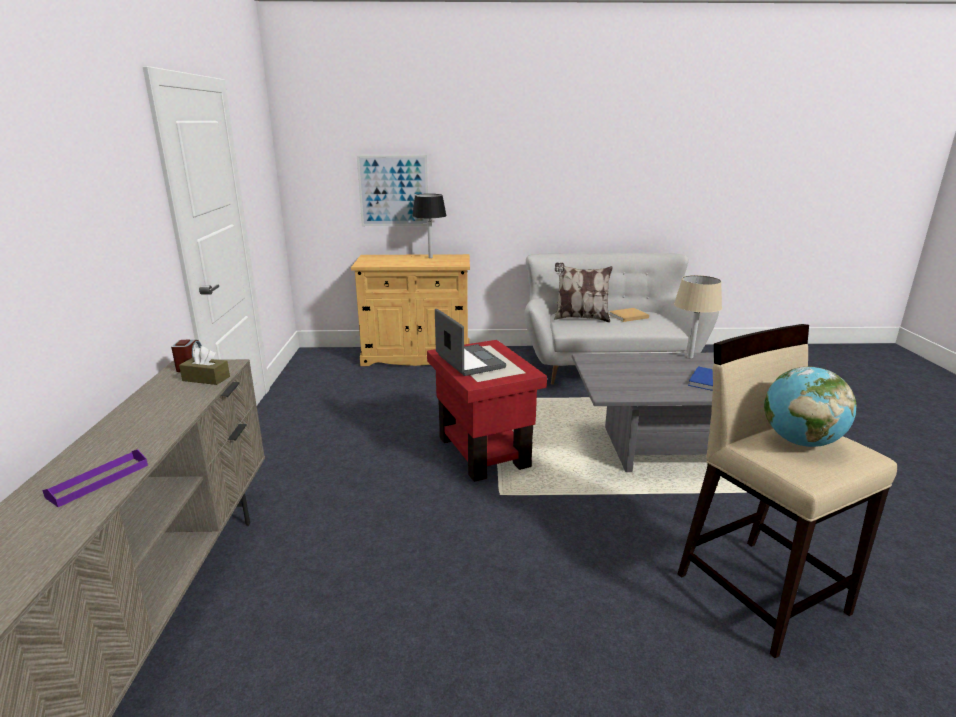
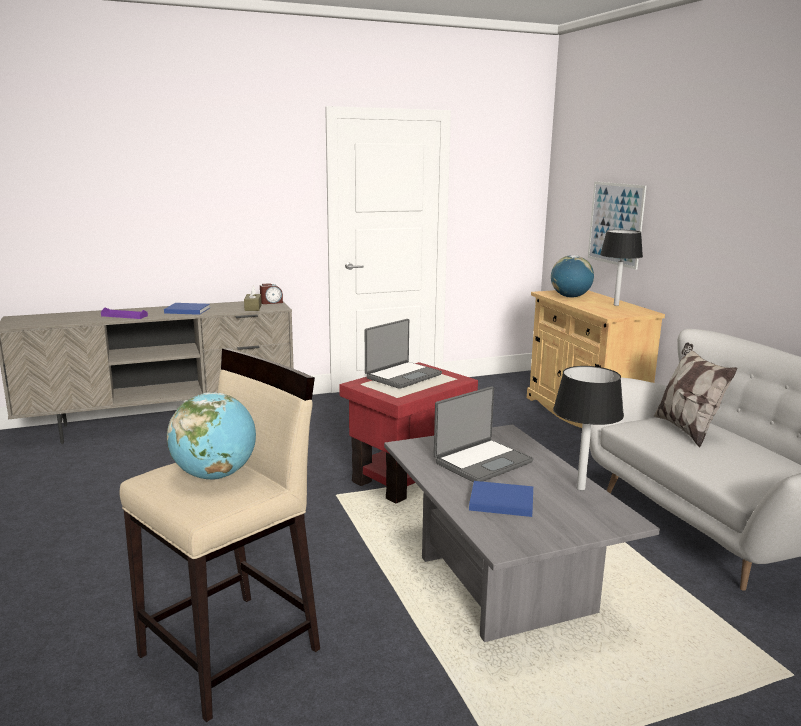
camera: 70 degrees right, 5 degrees down
(145, 424) = (186, 310): none -> blue book
(388, 261) = (570, 297): none -> globe
(627, 316) = (749, 457): beige book -> none
(643, 375) = (482, 461): none -> laptop
(690, 357) = (580, 488): beige table lamp -> black table lamp

